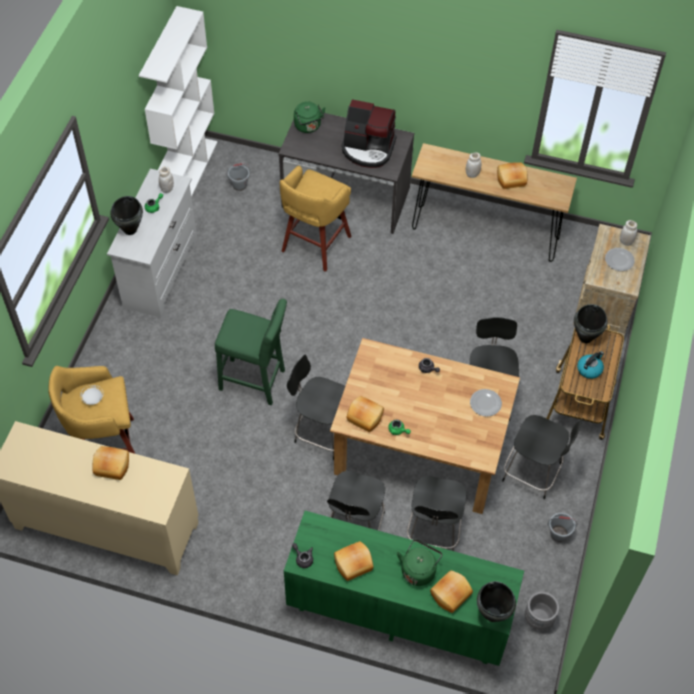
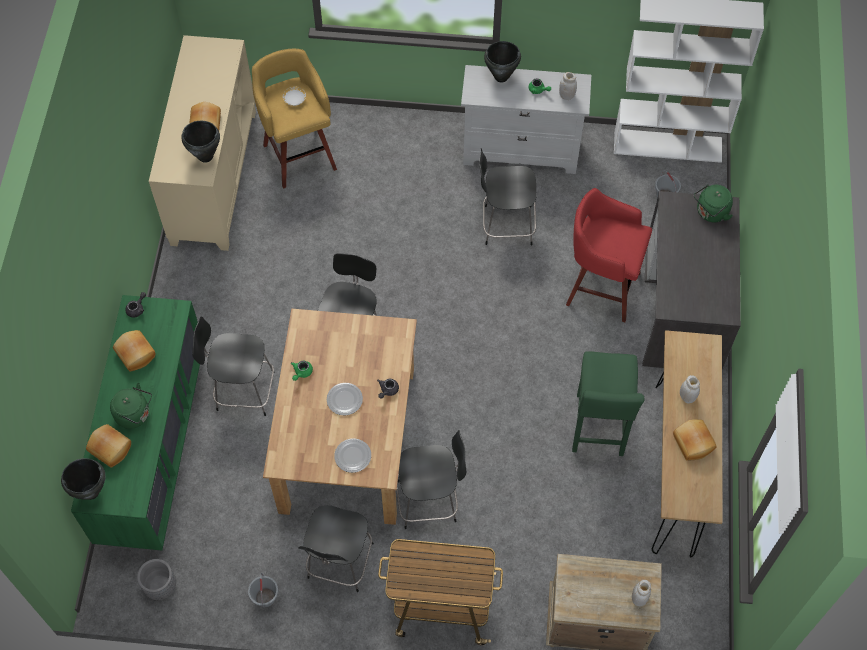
camera: 80 degrees right, 5 degrees up
(255, 382) = (402, 266): green stool -> green stool (598, 428)
(315, 245) = (600, 288): yellow stool -> red stool
(365, 416) = (314, 338): bread -> none
(368, 149) = (696, 280): coffee machine -> none
(433, 532) = (248, 467): black chair -> black chair (505, 225)
(586, 337) = (475, 562): black cooking pot -> black cooking pot (206, 157)
(589, 369) = (429, 570): kettle -> none
(618, 260) = (605, 591): plate -> plate (344, 399)

